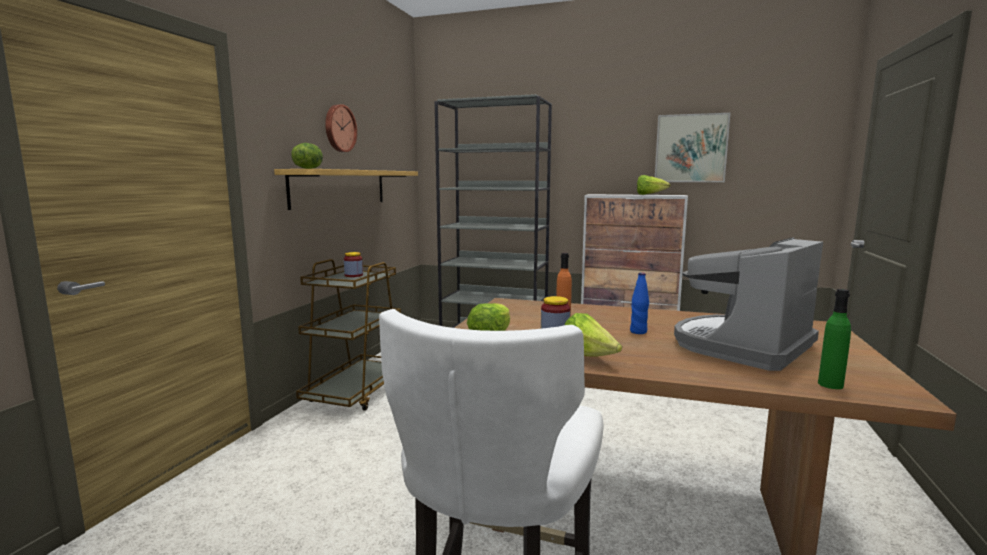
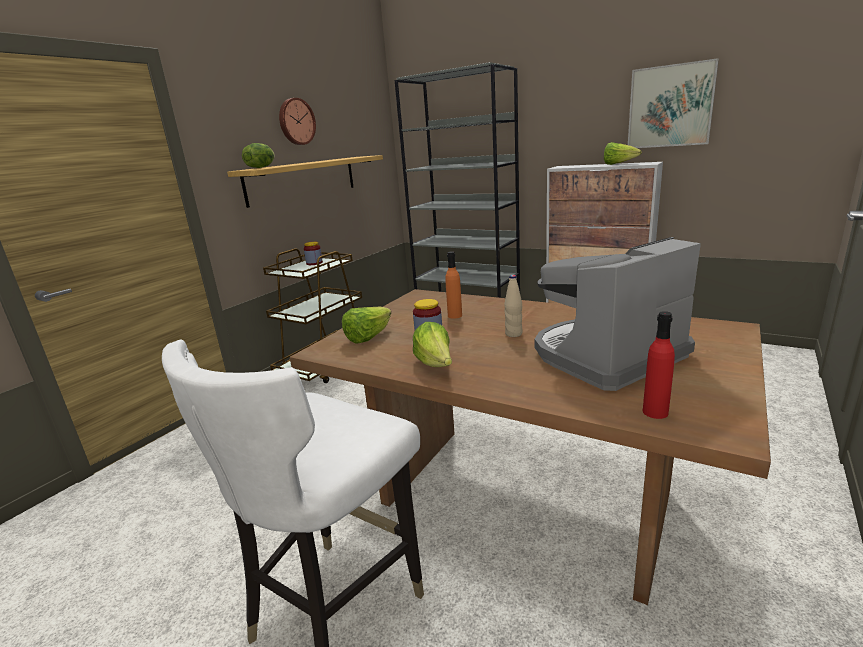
camera: 15 degrees right, 10 degrees up
(638, 332) = (513, 334): blue bottle -> beige bottle
(830, 384) = (655, 412): green bottle -> red bottle

